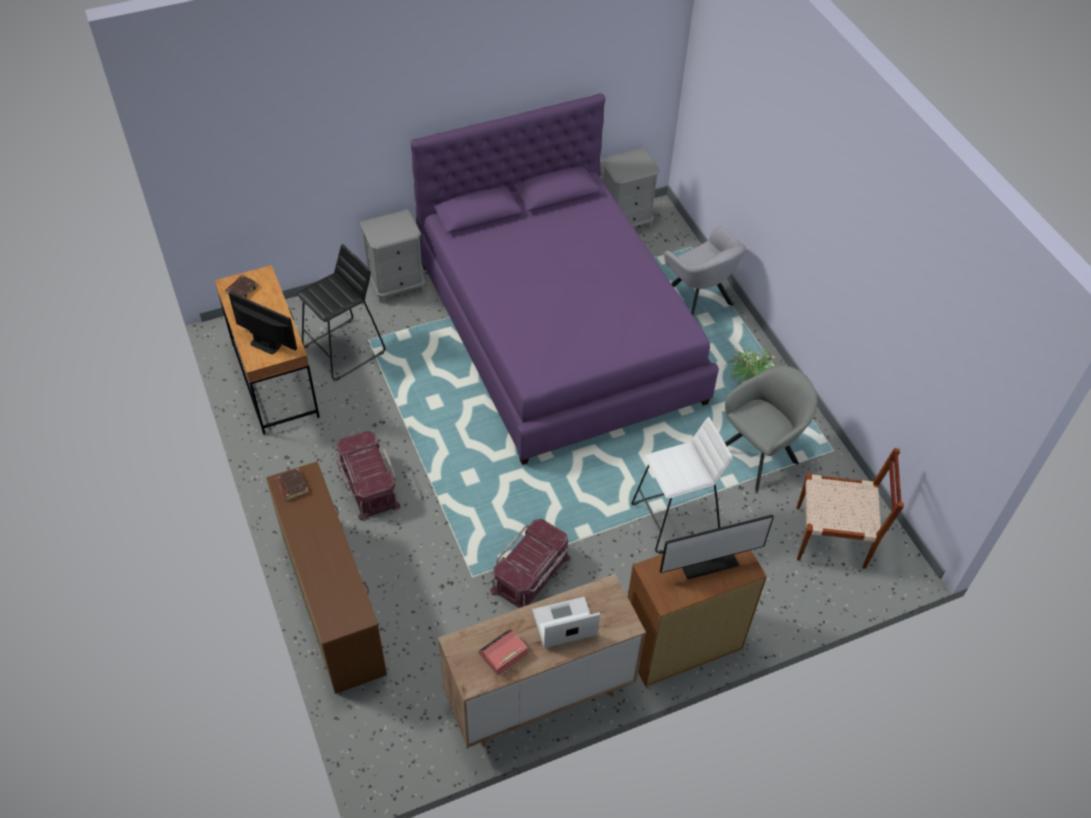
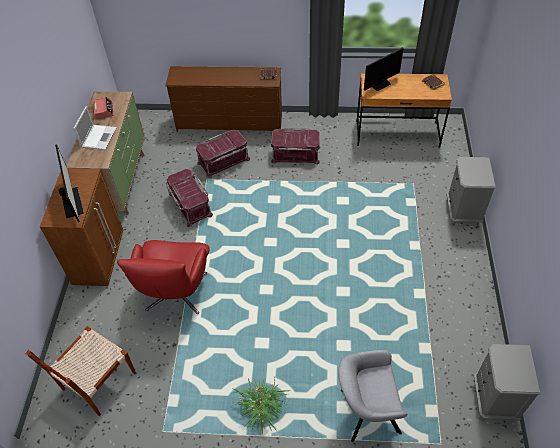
camera: 120 degrees right, 0 degrees up
(344, 350) = (409, 170): black stool -> none
(424, 571) = (224, 161): none -> red storage box
(559, 331) = (376, 293): purple bed -> none
(675, 519) = (176, 292): white stool -> red armchair
(708, 562) = (72, 202): monitor -> monitor turned 150 degrees clockwise
(760, 454) = (192, 374): grey armchair -> none

